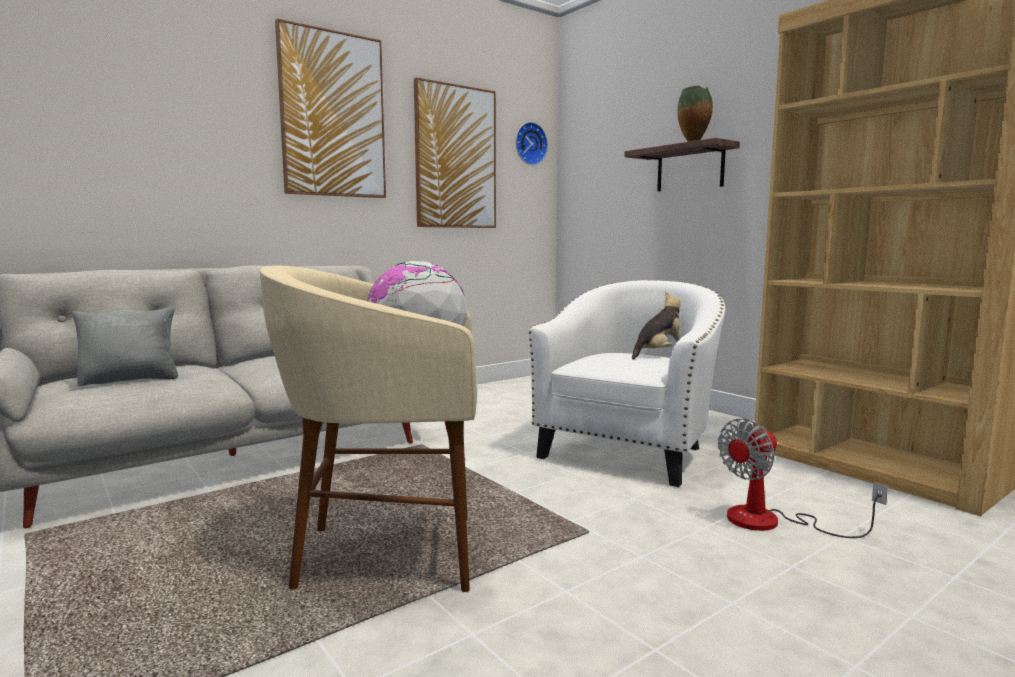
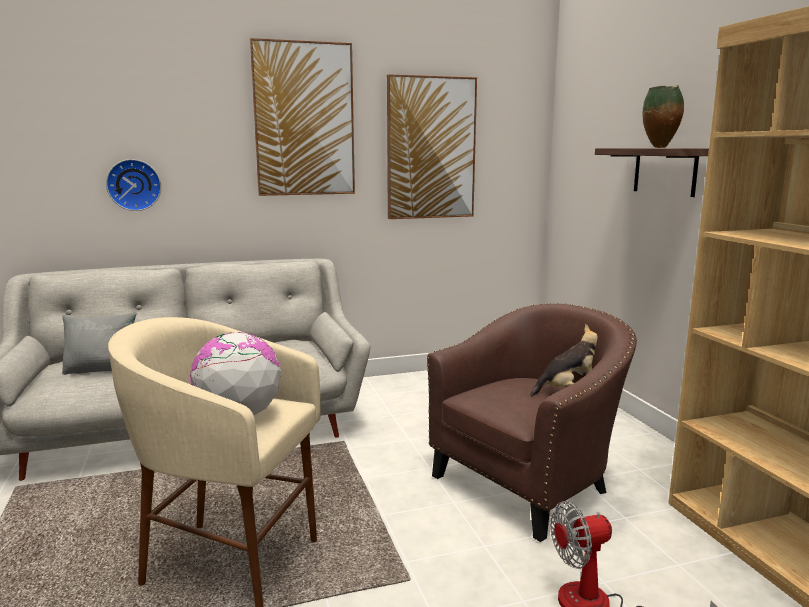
camera: 20 degrees right, 5 degrees up
(529, 144) = (517, 127): wall clock -> wall clock (134, 185)
(629, 452) = (529, 484): white armchair -> brown armchair

